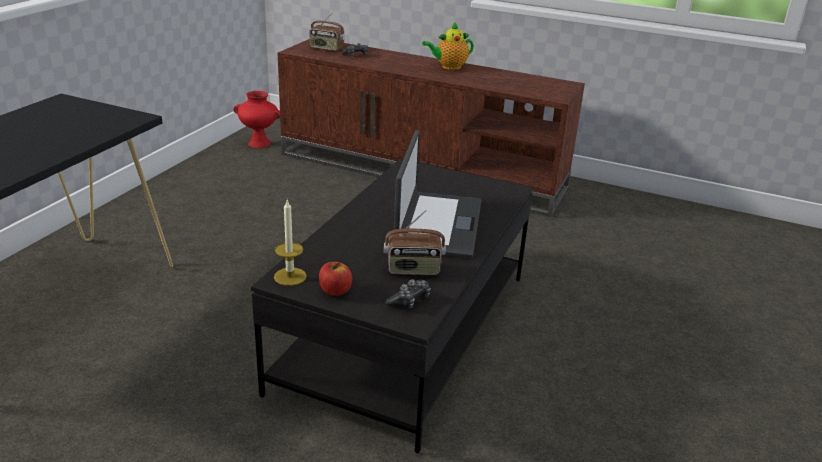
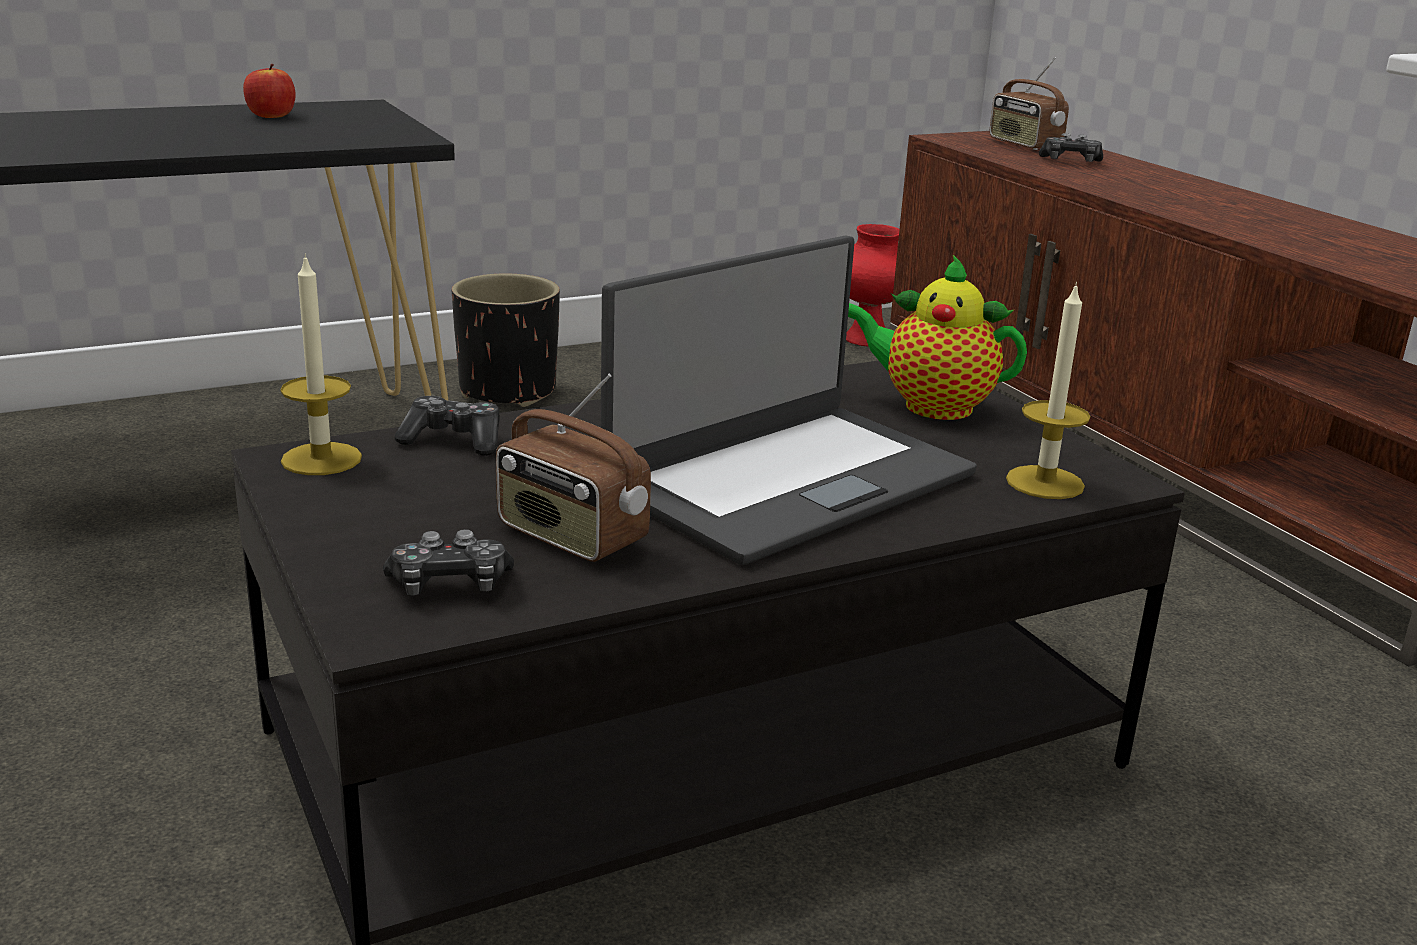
camera: 40 degrees right, 5 degrees down
(141, 219) = (508, 391): none -> black planter
(319, 251) = (454, 440): none -> game controller
(335, 291) = (347, 510): apple -> apple (271, 116)
(449, 67) = (1267, 210): teapot -> teapot (929, 406)
(499, 197) = (1045, 482): none -> candle

